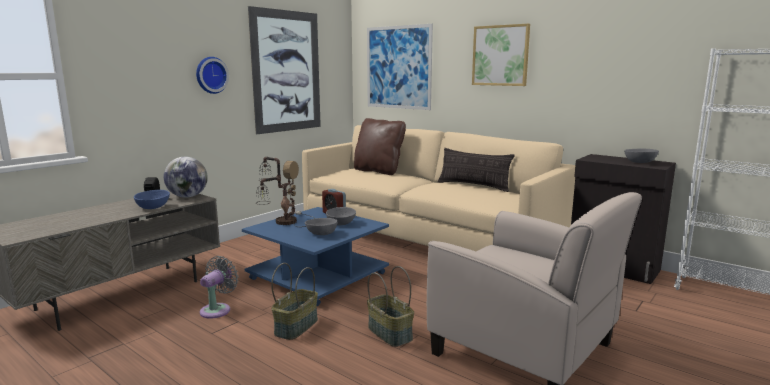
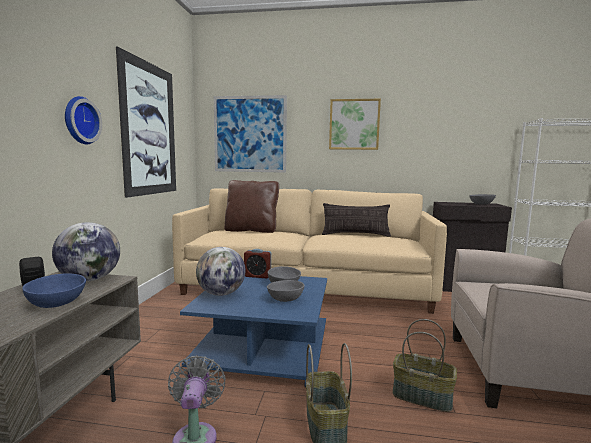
camera: 30 degrees left, 5 degrees down
(284, 222) = (221, 294): table lamp -> globe

